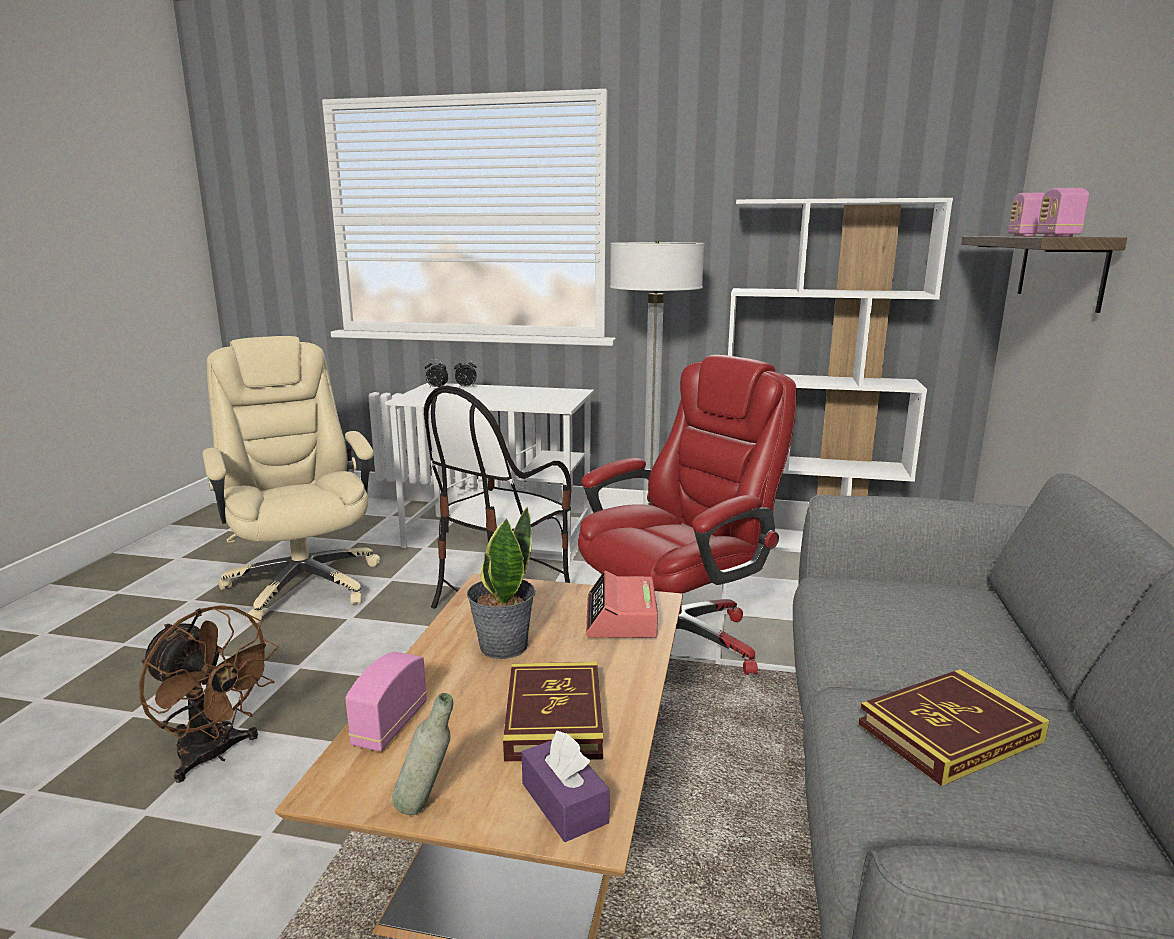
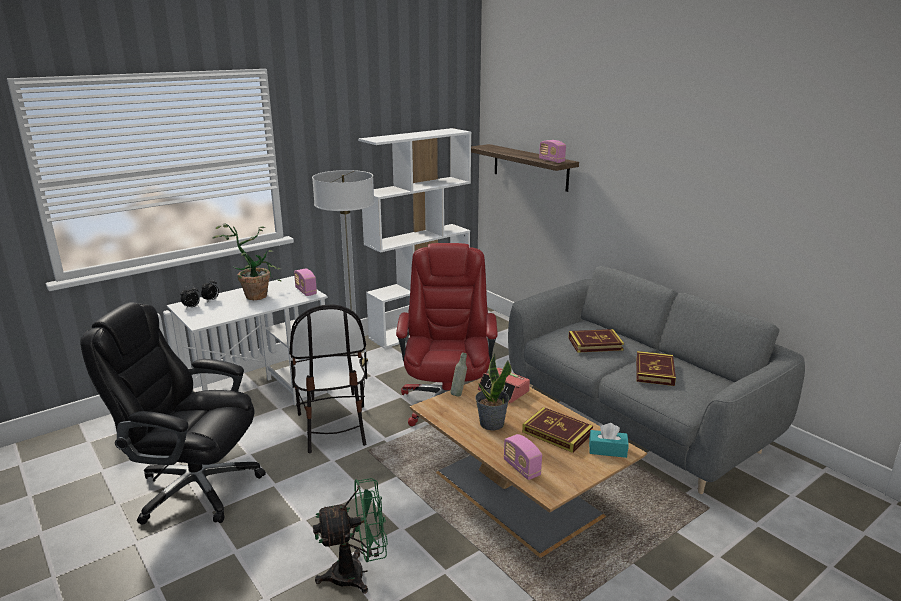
camera: 50 degrees left, 5 degrees up
(214, 755) = (357, 573): brown fan -> green fan
(303, 583) = (195, 487): beige office chair -> black office chair
(426, 807) = (583, 476): grey bottle -> grey bottle (459, 393)
(513, 393) = (256, 294): none -> potted plant
(564, 803) = (607, 450): purple tissue box -> turquoise tissue box
(912, 625) = (595, 344): none -> book
(1024, 235) = (520, 154): radio -> radio (306, 291)

